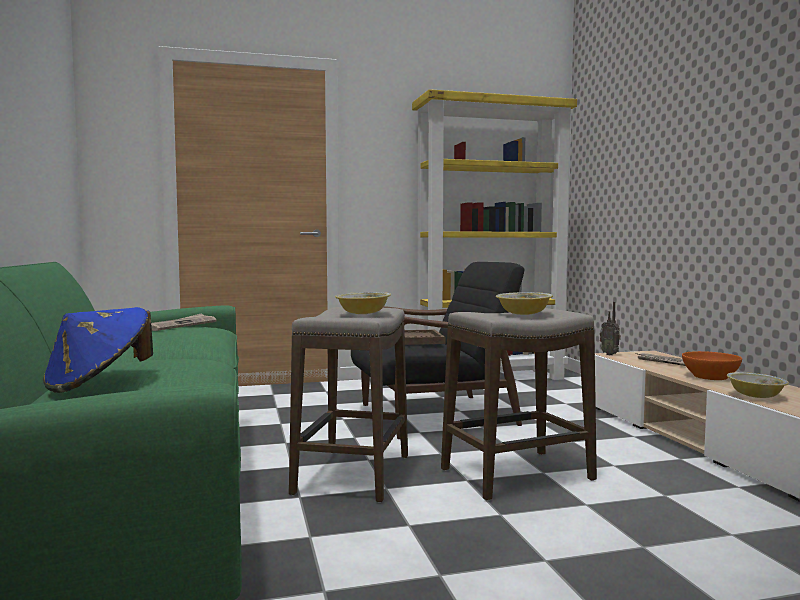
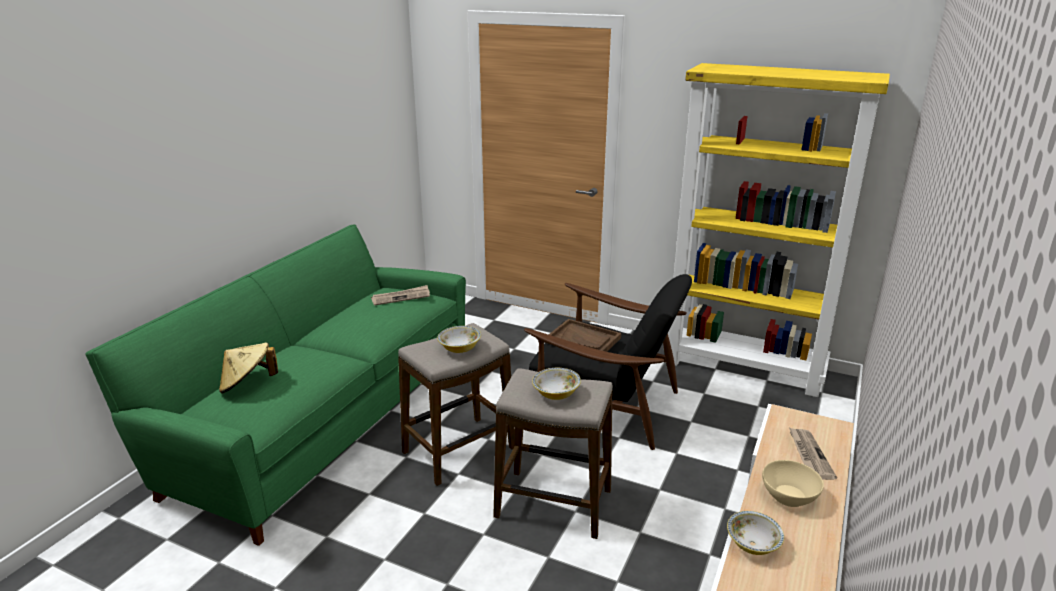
camera: 40 degrees right, 20 degrees up
(99, 383) = (248, 384): blue hat -> beige hat
(610, 354) = (783, 413): radio -> none
(710, 377) = (789, 496): orange bowl -> beige bowl

